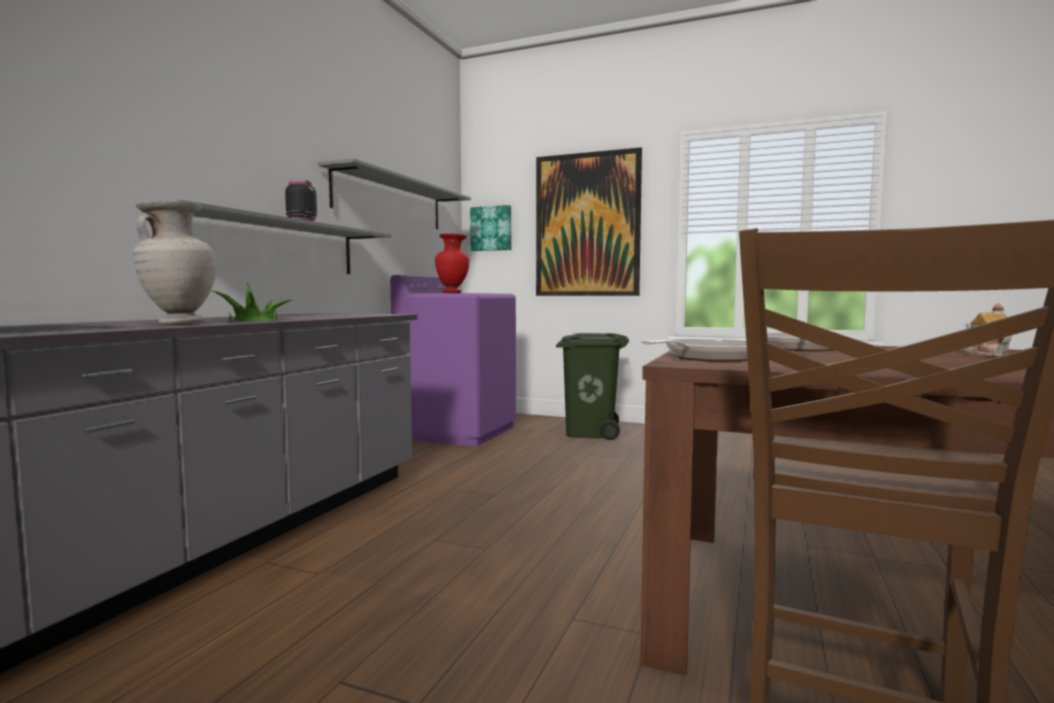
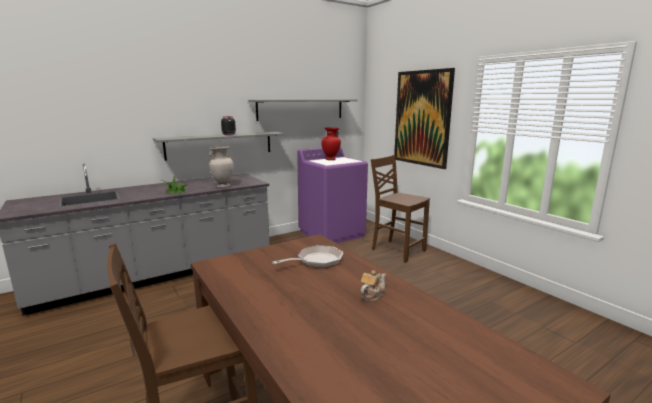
camera: 35 degrees right, 10 degrees up
(179, 323) = (141, 195): beige vase -> beige vase (223, 186)
(491, 228) = (377, 115): picture -> none
(590, 432) = (397, 250): green trash can -> brown chair
(708, 358) = (236, 262): frying pan -> none

